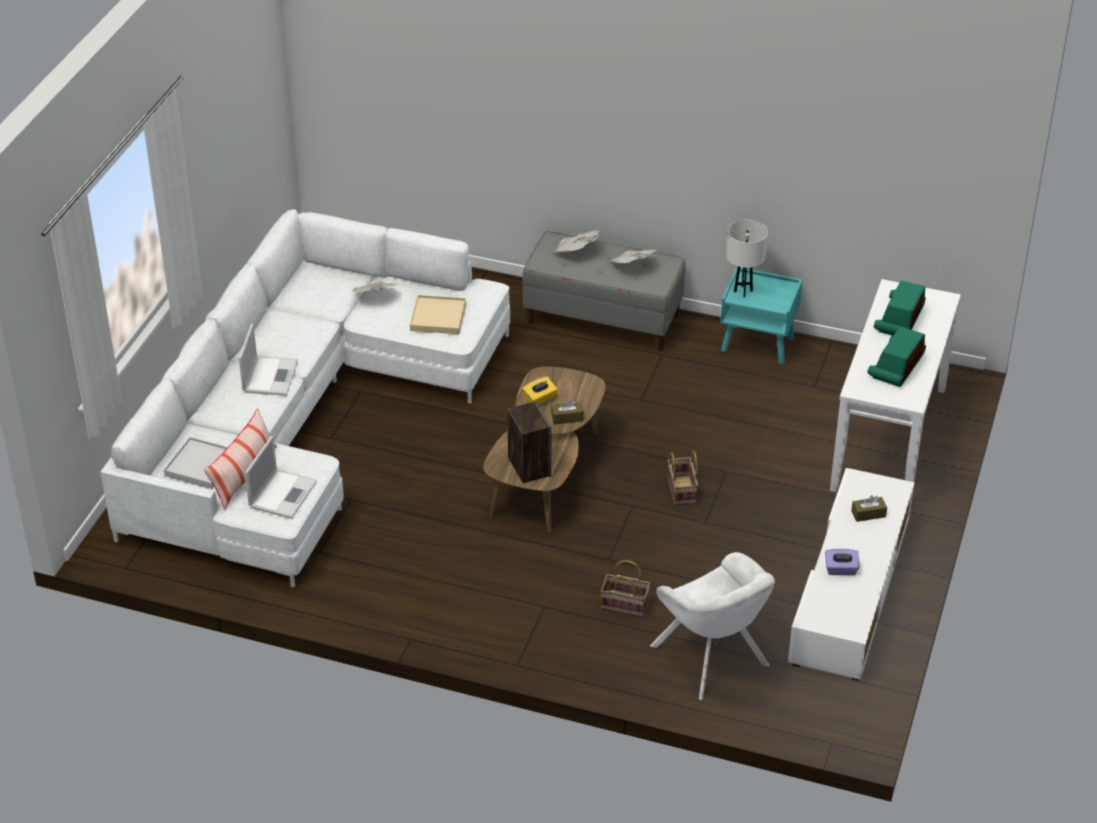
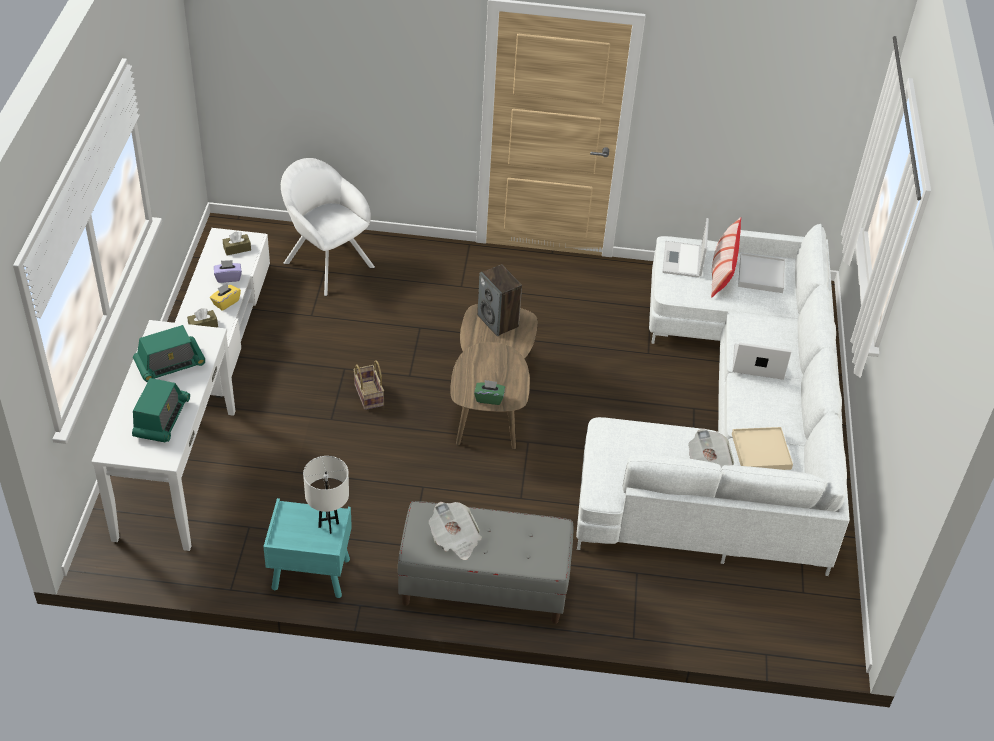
camera: 165 degrees right, 5 degrees up
(270, 375) = (757, 363): laptop -> laptop turned 105 degrees clockwise
(438, 317) = (635, 447): beige tray -> beige tray (761, 451)
(540, 399) = (507, 374): yellow tissue box -> yellow tissue box (226, 302)
(566, 378) = (489, 398): none -> green tissue box
(567, 418) = (477, 358): brown tissue box -> brown tissue box (237, 249)
(576, 251) = (522, 552): newspaper -> none
(626, 604) = (398, 294): basket -> none
(896, 366) = (170, 364): radio -> radio turned 45 degrees clockwise

